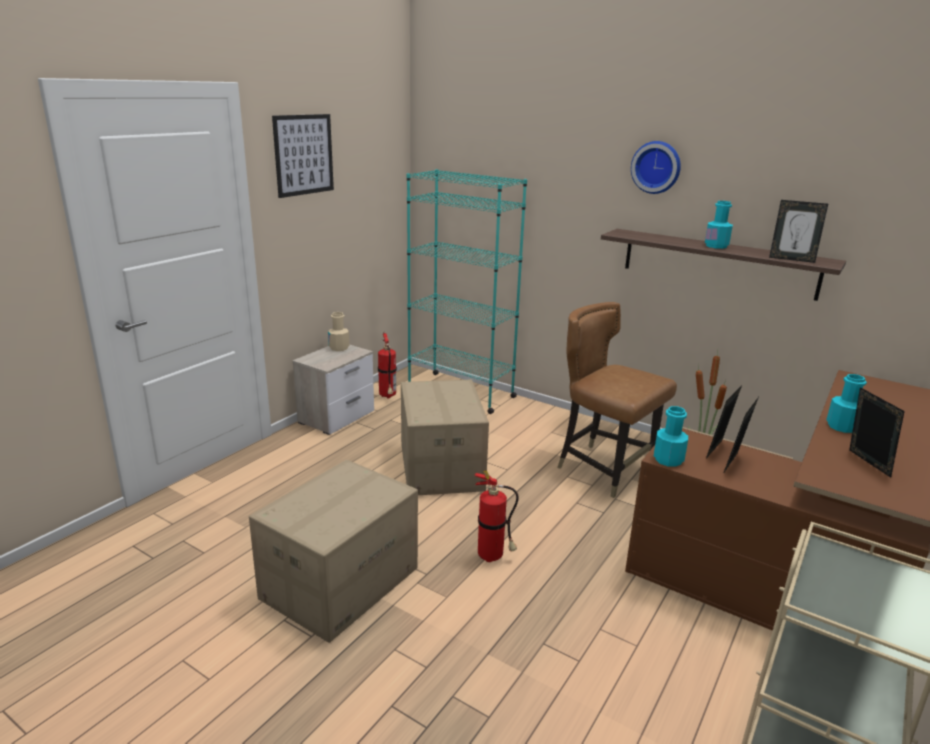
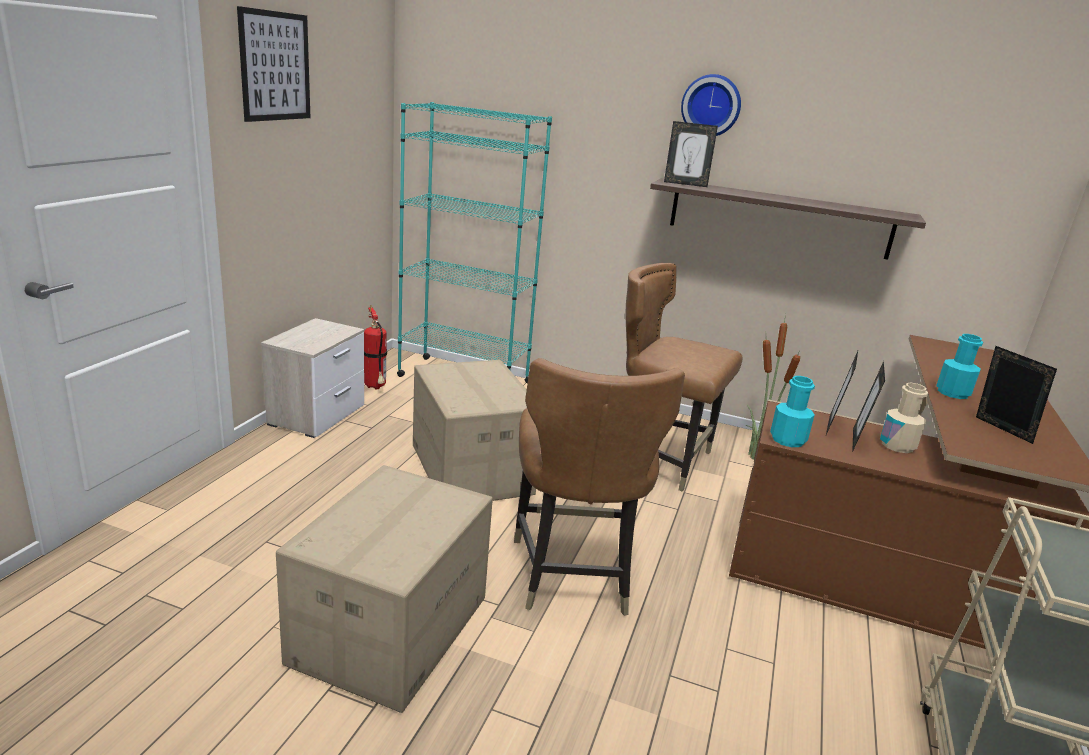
camera: 15 degrees left, 0 degrees up
(339, 348) = (318, 326): beige bottle -> beige bottle (897, 445)
(493, 557) = (573, 574): fire extinguisher -> brown chair
(716, 246) = (782, 197): turquoise bottle -> none
(791, 259) = (869, 212): picture frame -> picture frame (685, 184)

